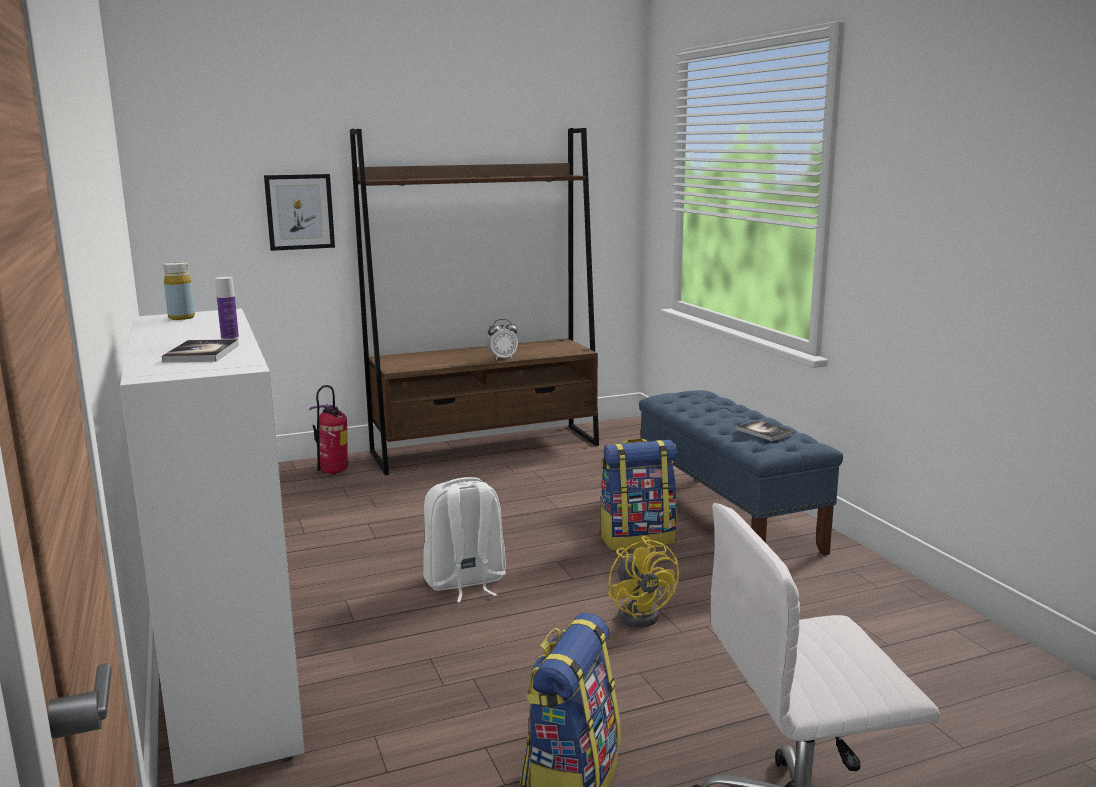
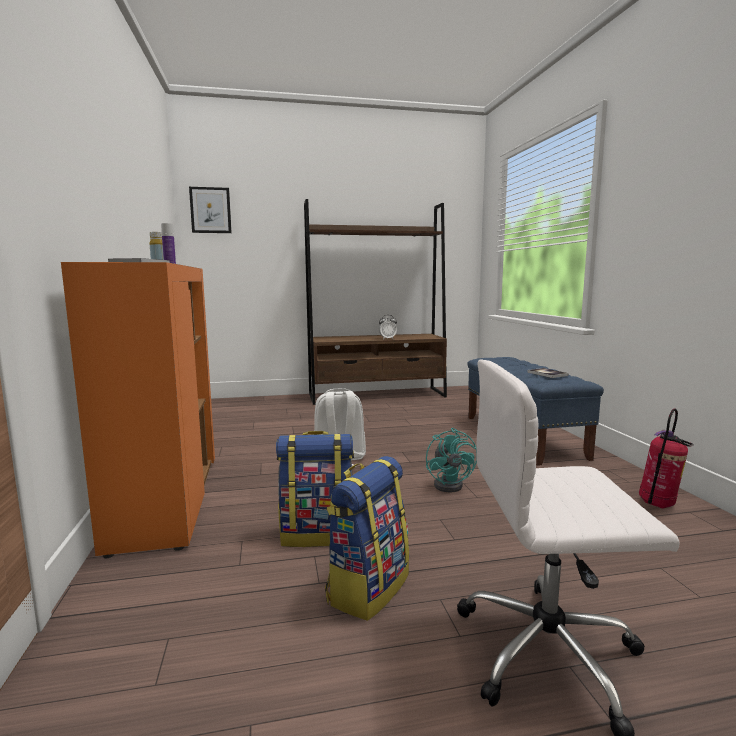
camera: 10 degrees right, 5 degrees down
(229, 682) = (167, 501): white cabinet -> orange cabinet
(299, 212) = (274, 250): picture -> picture (210, 210)
(333, 473) = (284, 402): fire extinguisher -> fire extinguisher (658, 506)
(637, 539) = (459, 443): backpack -> backpack (318, 534)
(642, 613) = (451, 484): yellow fan -> turquoise fan

